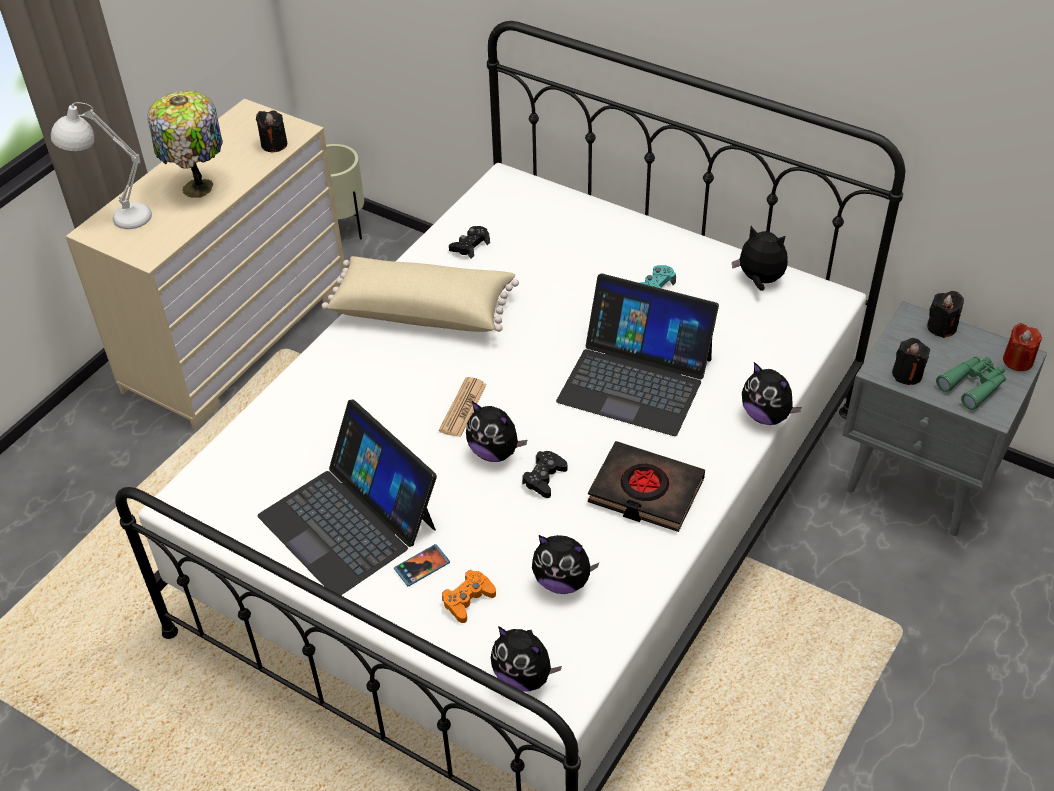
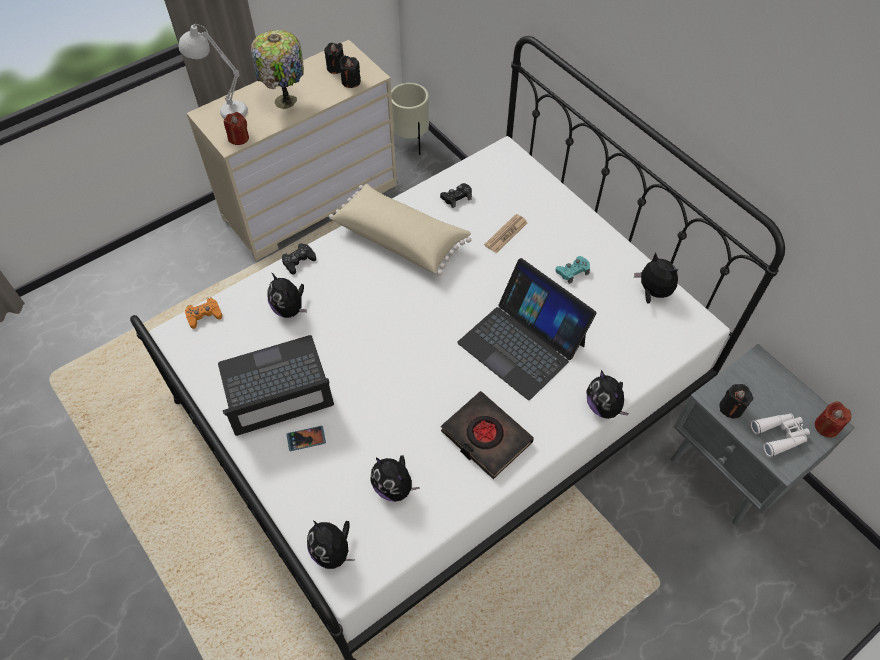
camera: 20 degrees right, 10 degrees up
(157, 245) = (239, 138): none -> red candle
(349, 521) = (275, 386): laptop -> laptop turned 90 degrees clockwise
(463, 408) = (391, 325): newspaper -> newspaper (506, 234)
(468, 599) = (324, 476): orange game controller -> orange game controller (204, 315)
(495, 452) = (396, 367): plush toy -> plush toy (290, 309)
(544, 478) = (420, 400): black game controller -> black game controller (298, 261)
(941, 327) = (778, 377): black candle -> black candle (336, 68)
(973, 385) = (779, 435): green binoculars -> white binoculars

